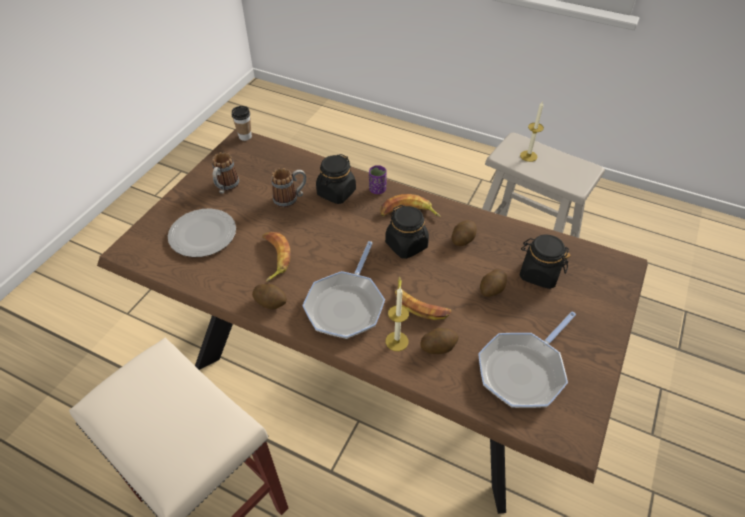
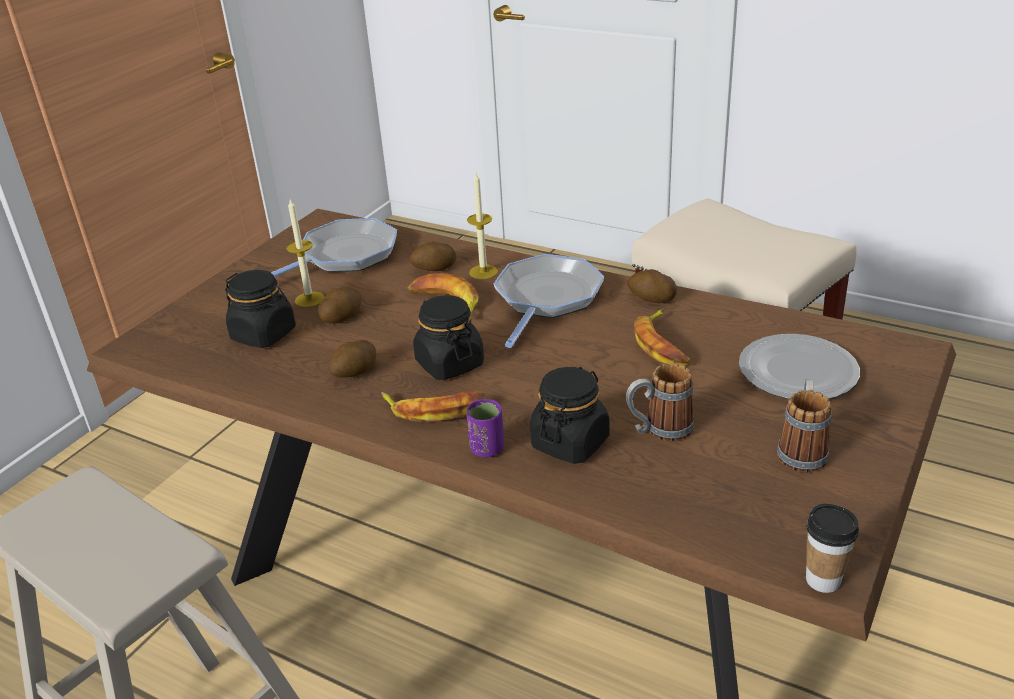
camera: 175 degrees left, 15 degrees down
(528, 156) = (122, 556): candle -> candle (309, 299)

